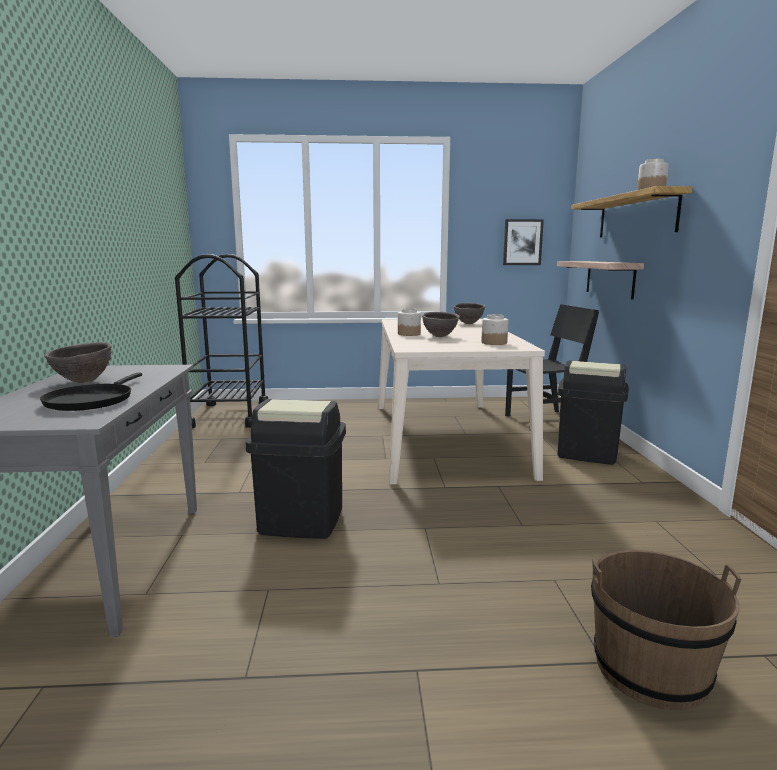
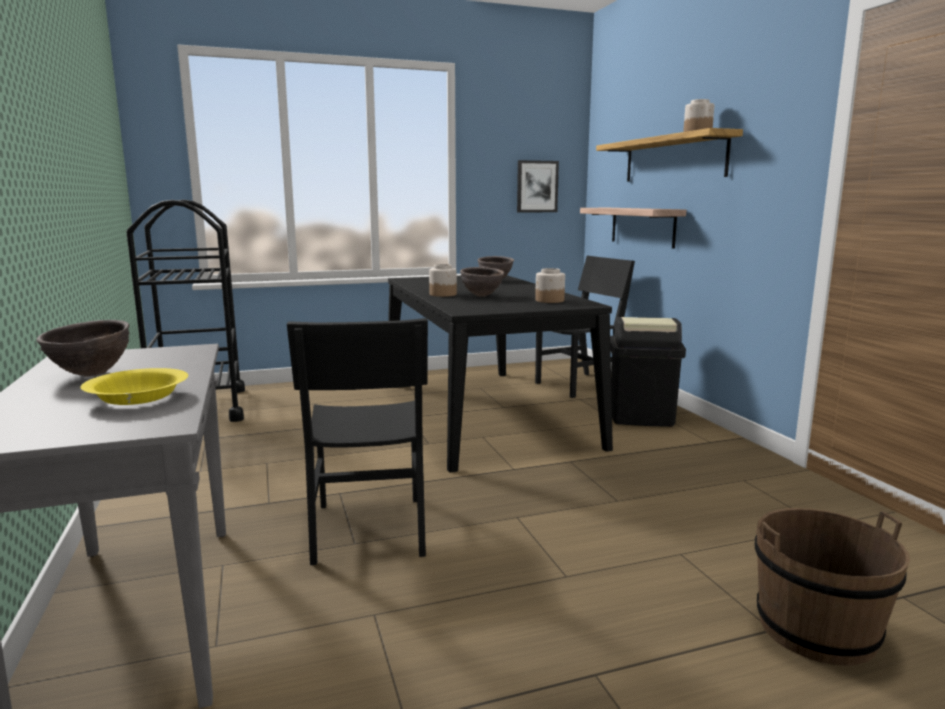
camera: 15 degrees left, 0 degrees up
(91, 400) = (138, 398): black frying pan -> yellow bowl
(301, 521) = (368, 528): black trash can -> black chair
(445, 437) = (482, 412): beige dining table -> black dining table

